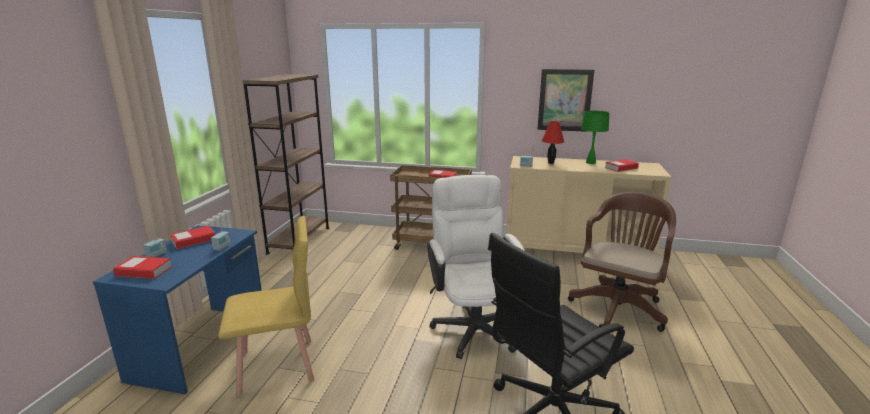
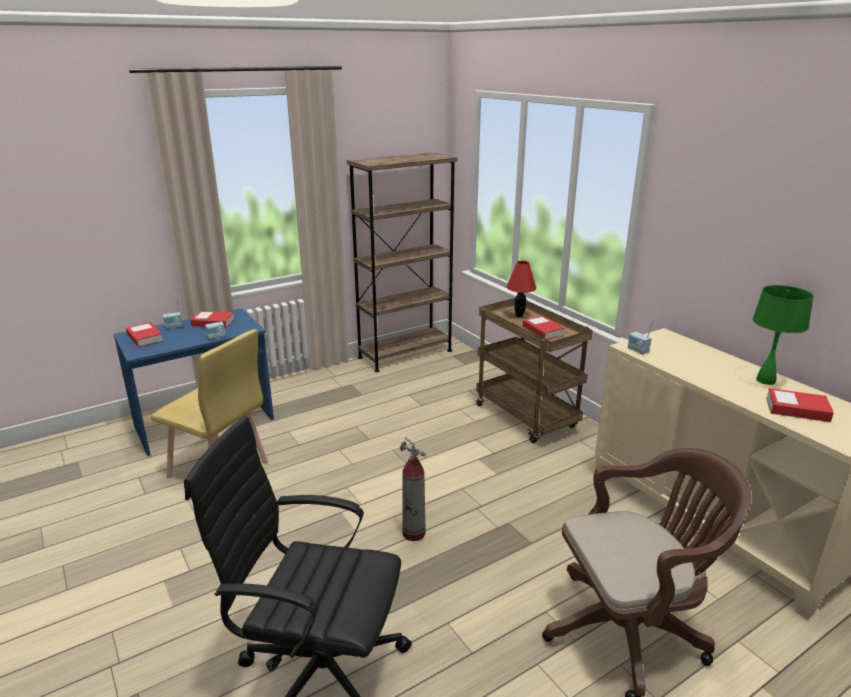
camera: 45 degrees right, 5 degrees up
(473, 325) = (414, 533): white office chair -> fire extinguisher
(551, 163) = (691, 358): red table lamp -> red table lamp (519, 315)
(564, 100) = (755, 256): picture -> none

